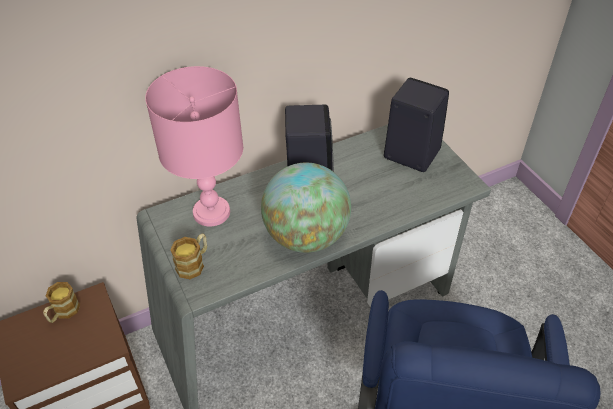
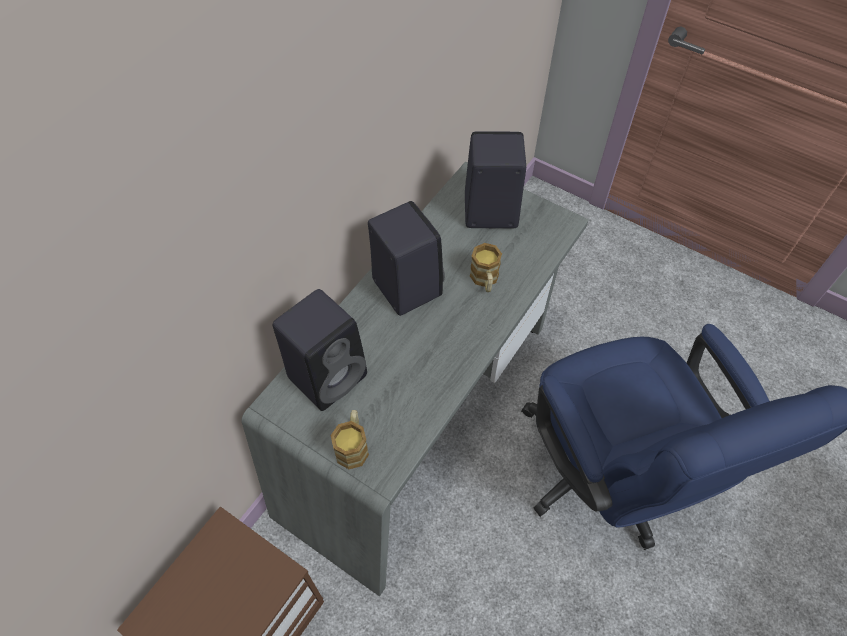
camera: 30 degrees left, 10 degrees up
(63, 312) = (199, 567): mug -> mug (485, 280)
(212, 212) = (329, 374): pink table lamp -> black speaker
(306, 236) = (448, 355): globe -> none

